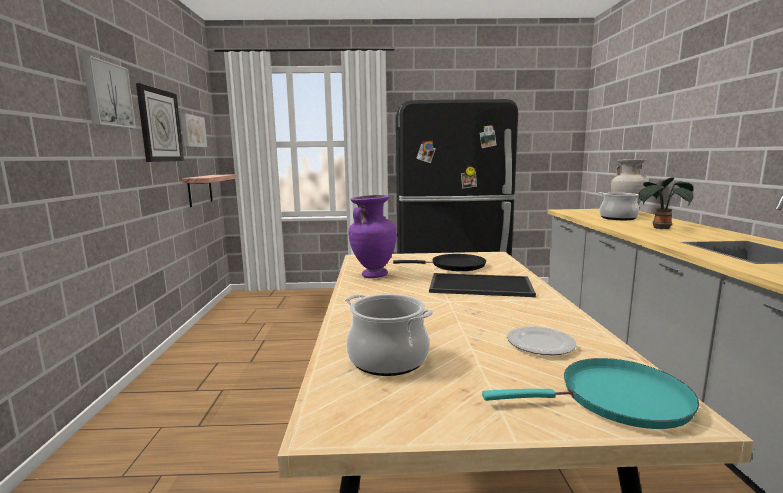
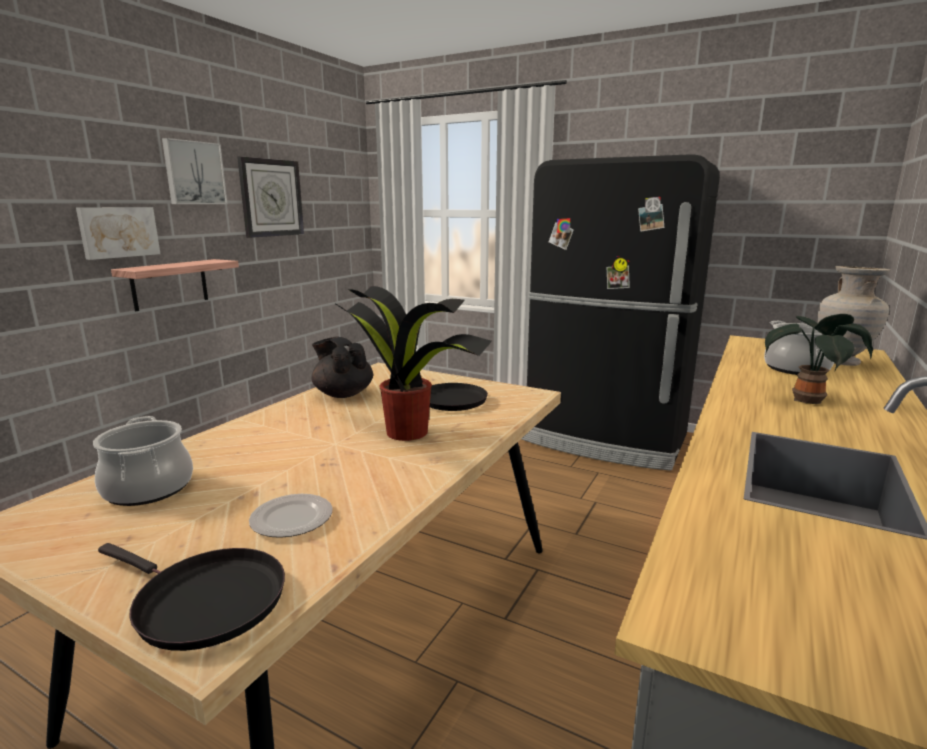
camera: 30 degrees right, 5 degrees up
(192, 131) = (325, 200): picture -> picture (118, 232)
(200, 190) = (332, 265): shelf -> shelf (170, 284)
(373, 275) = (343, 394): purple vase -> black teapot
(479, 286) = (408, 433): tray -> potted plant
(616, 399) = (203, 601): turquoise frying pan -> black frying pan

